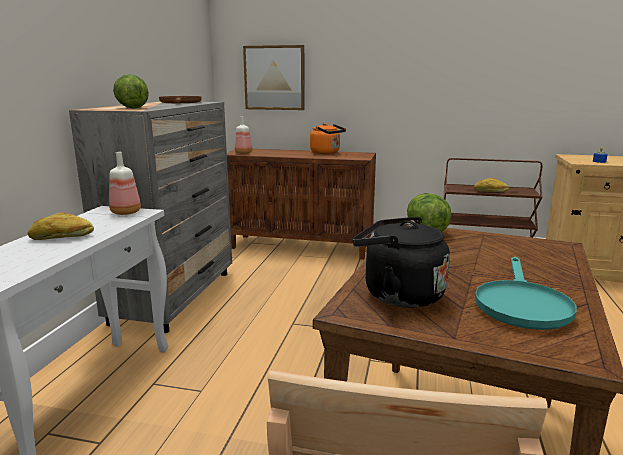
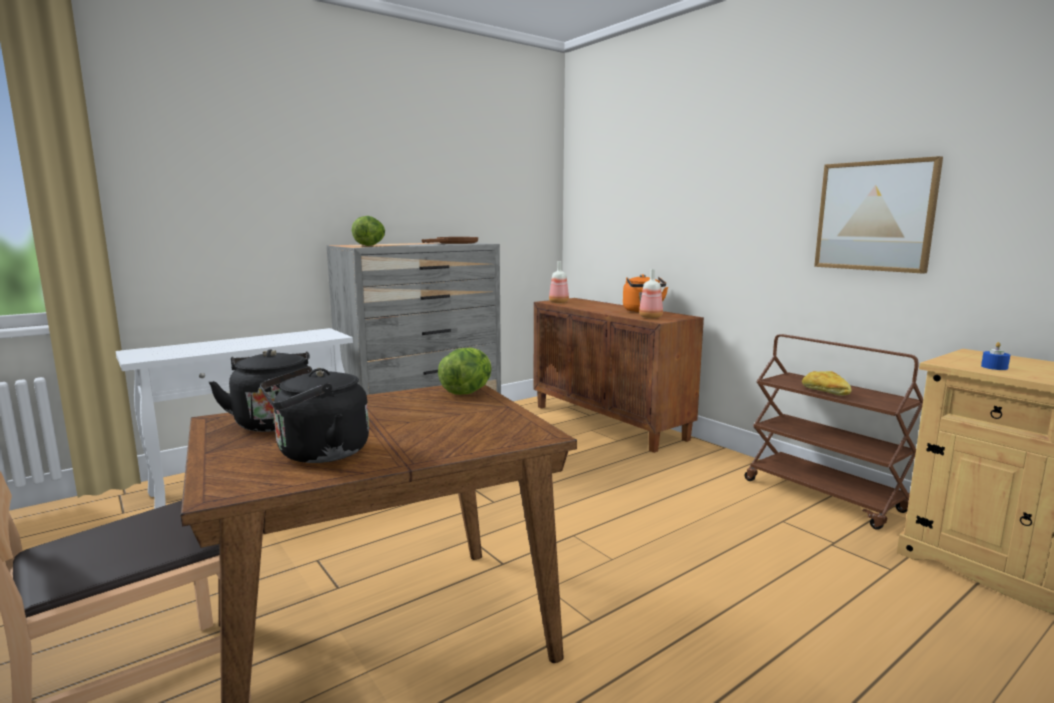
camera: 40 degrees right, 5 degrees down
(62, 237) = (247, 342): bread -> none
(126, 212) = (326, 334): bottle -> bottle (651, 317)
(274, 78) = (611, 219): picture -> picture (875, 216)
(520, 304) = (318, 454): turquoise frying pan -> black kettle

